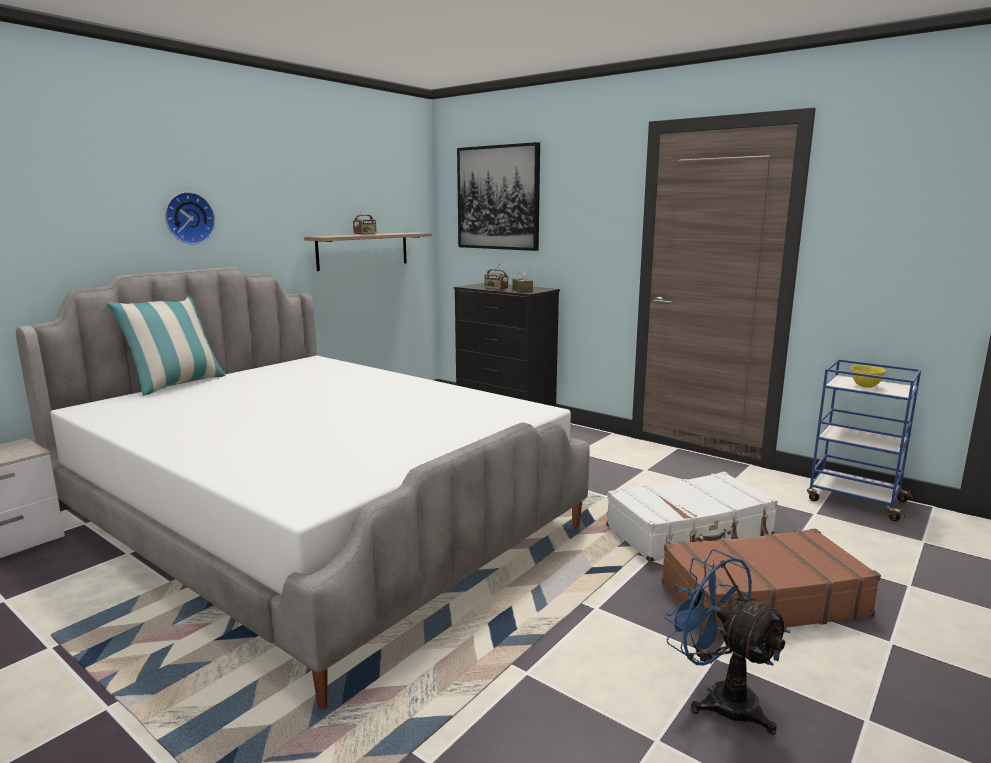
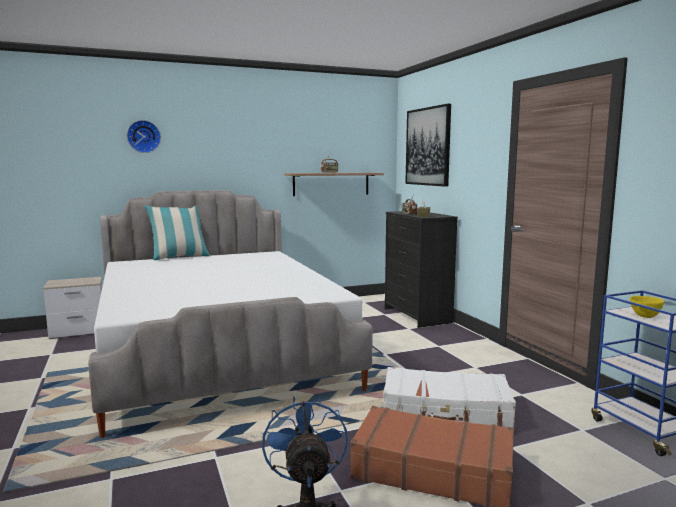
camera: 30 degrees right, 5 degrees down
(188, 218) = (205, 160): wall clock -> wall clock (143, 136)

